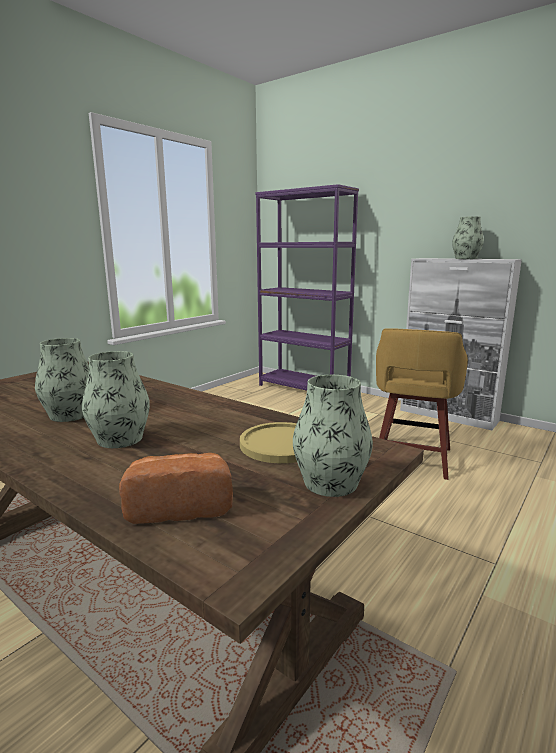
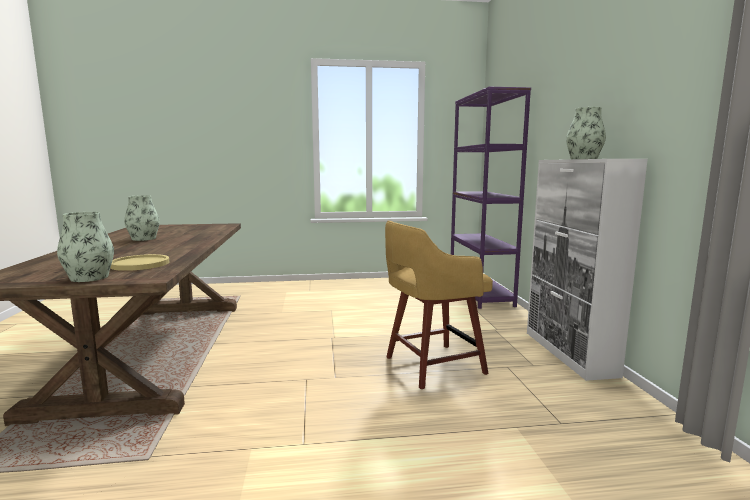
camera: 45 degrees right, 5 degrees down
(120, 439) = (118, 248): vase -> none
(180, 506) = (42, 267): bread -> none

